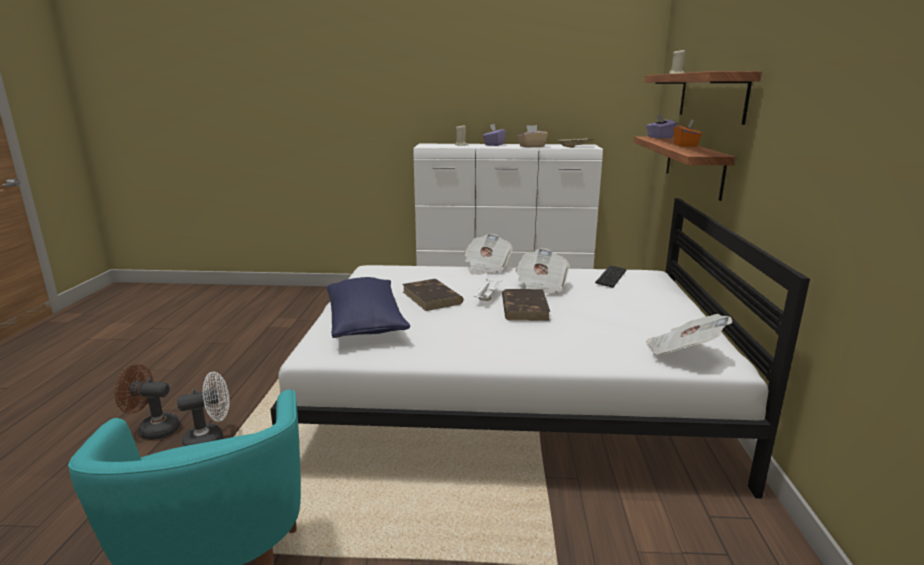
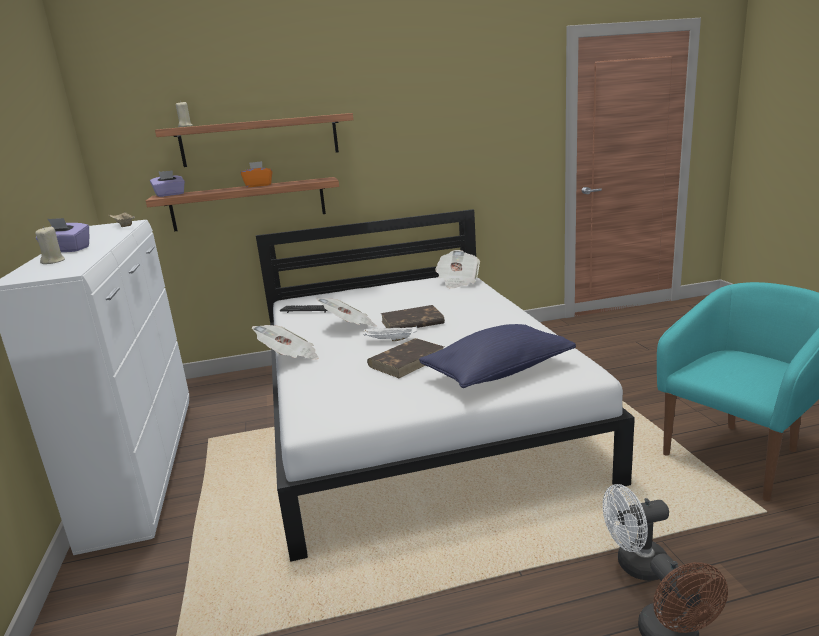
camera: 105 degrees left, 0 degrees up
(211, 440) = (635, 566): white fan -> white fan turned 60 degrees counterclockwise
(531, 146) = (106, 236): beige tissue box -> none

